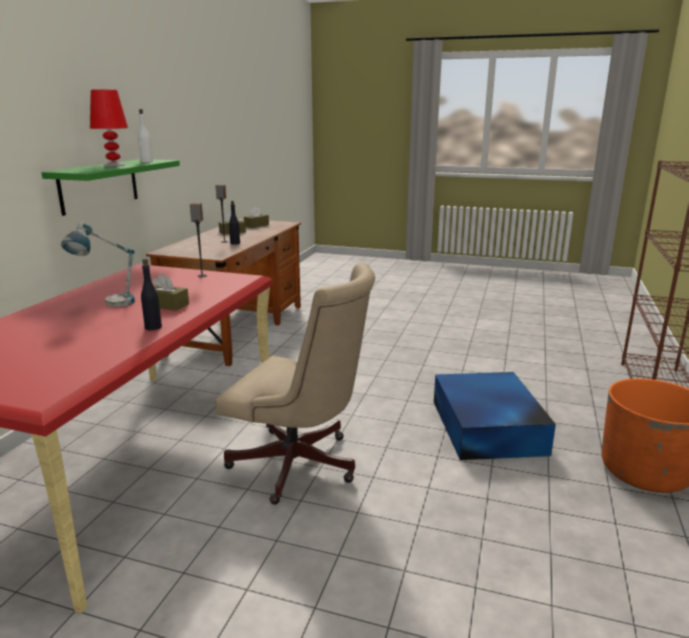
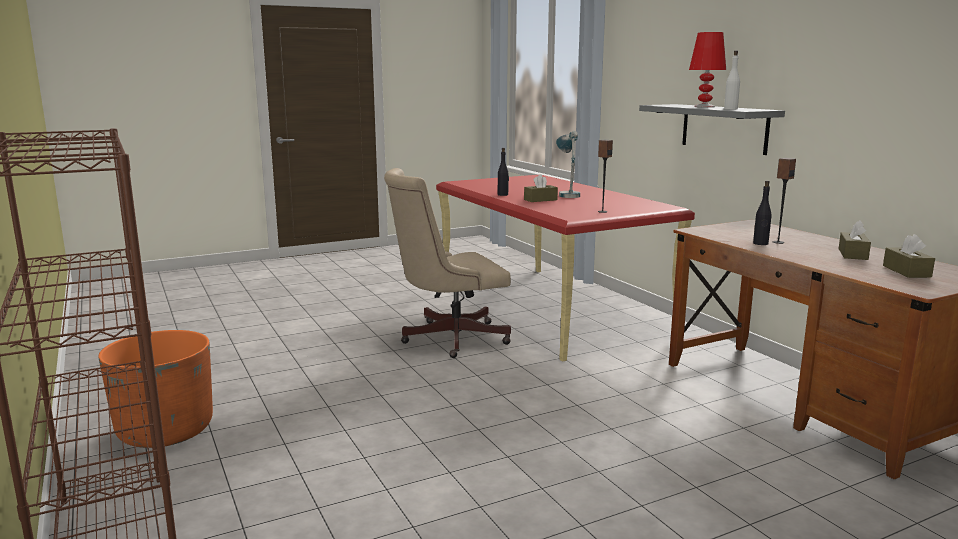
camera: 135 degrees right, 5 degrees down
(99, 185) = (724, 128): green shelf -> grey shelf
(487, 428) = (343, 411): blue storage box -> none

